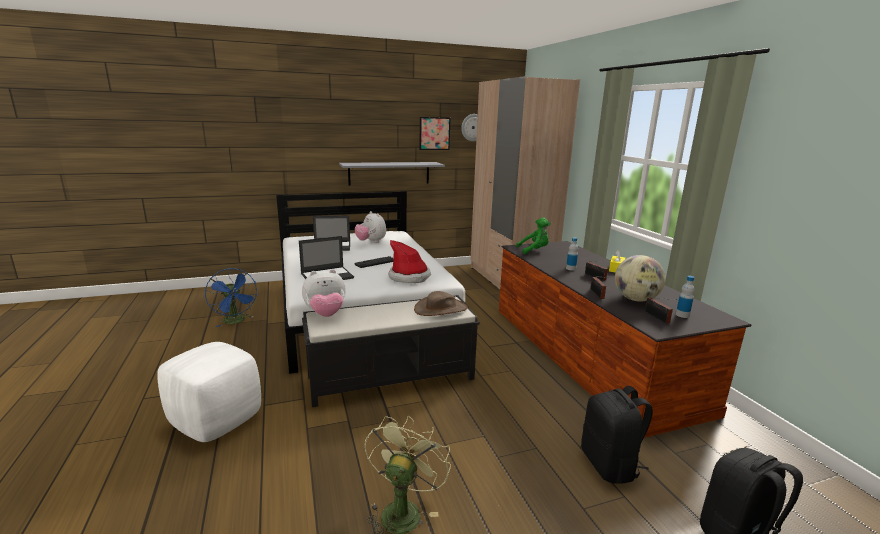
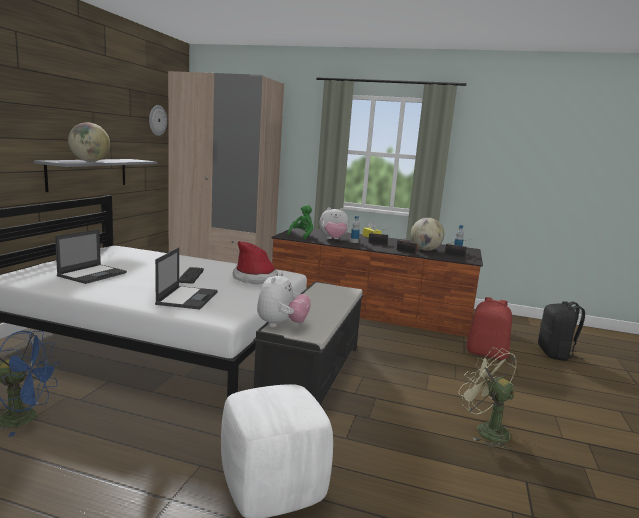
camera: 55 degrees left, 5 degrees down
(371, 242) = (124, 260): plush toy -> plush toy (333, 239)
(376, 164) = (90, 161): none -> globe
(434, 133) = (127, 125): picture -> none
(441, 309) = (335, 292): brown hat -> none
(610, 465) = (486, 354): black backpack -> red backpack

